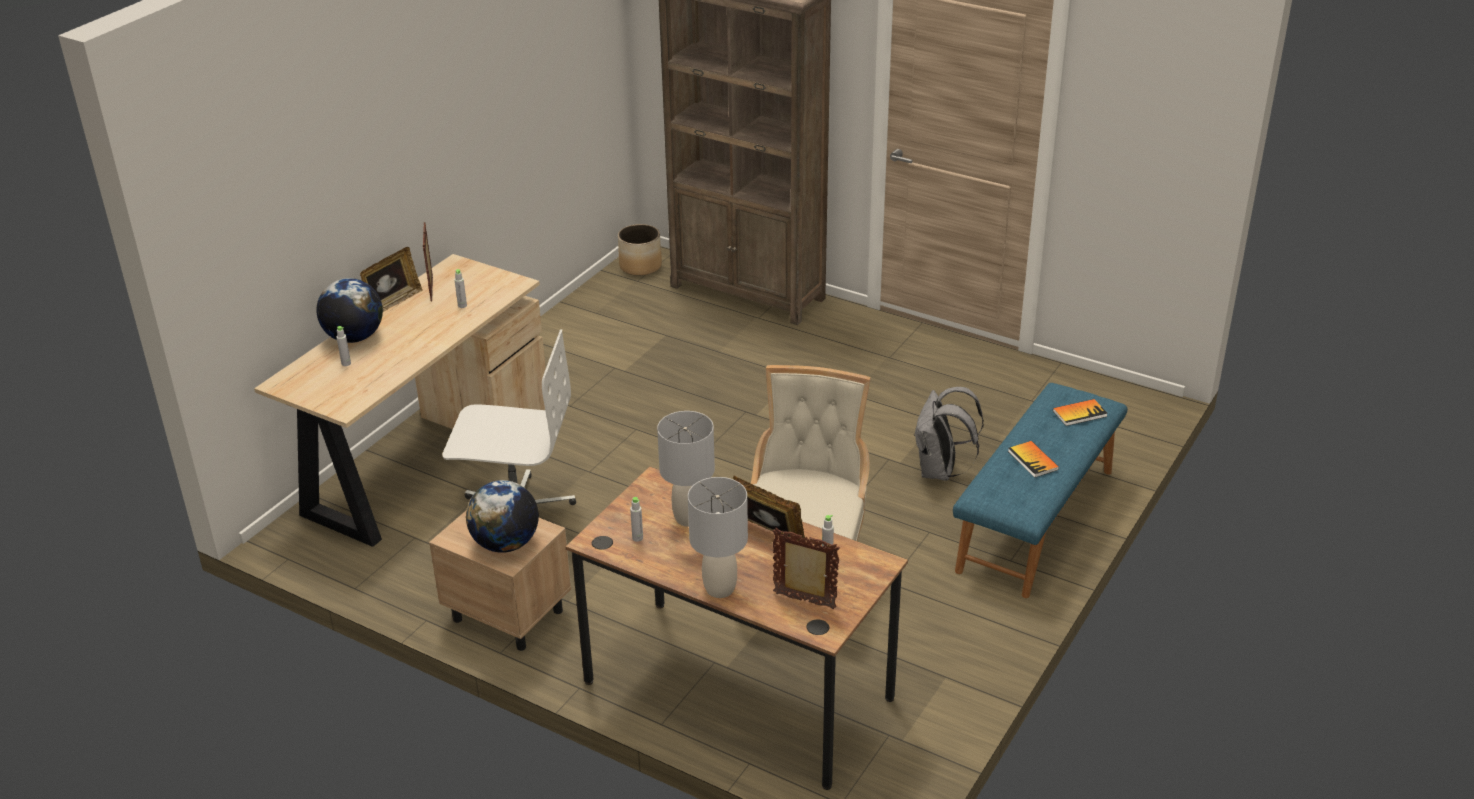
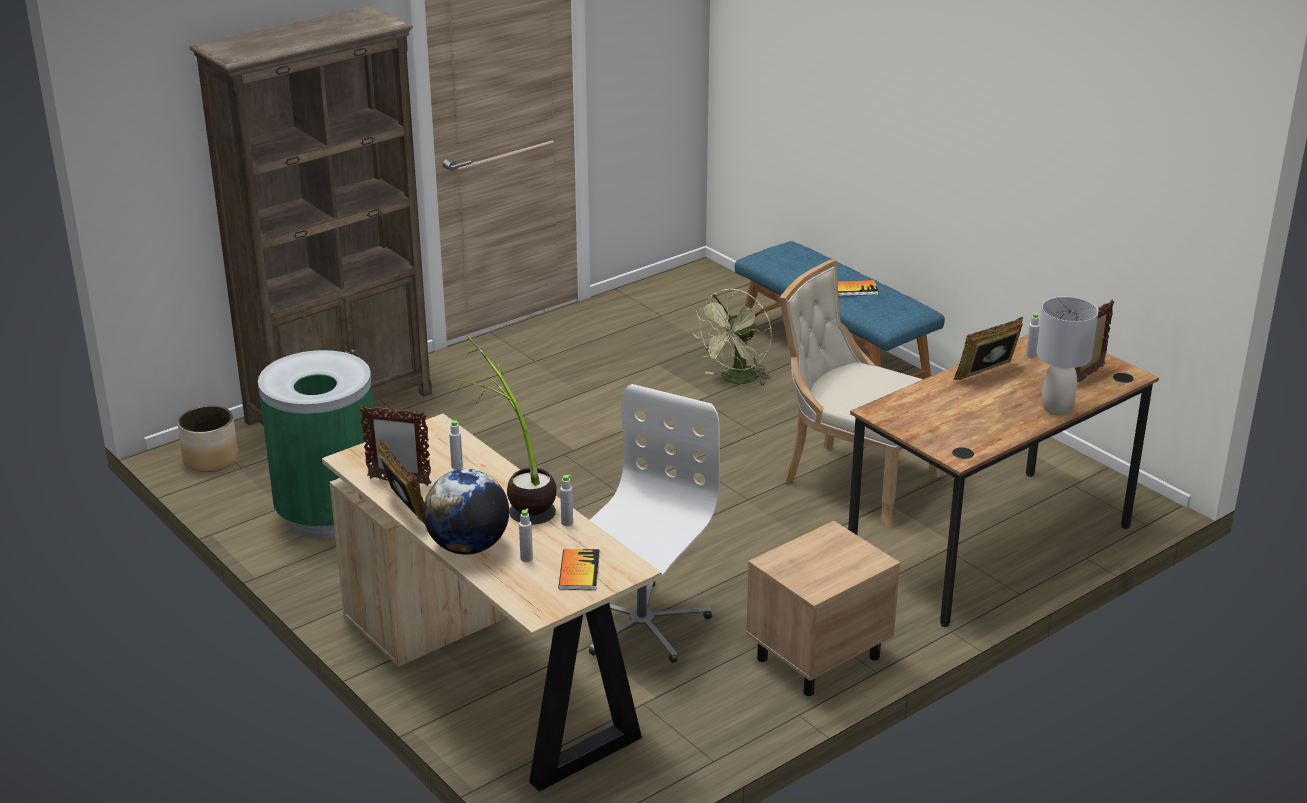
camera: 70 degrees left, 5 degrees down
(426, 339) = (515, 499): none -> potted plant
(505, 544) = (843, 558): globe -> none
(595, 333) = (329, 514): none -> green trash can
(637, 538) = (964, 434): grey bottle -> grey bottle (567, 523)
(688, 518) = (946, 405): grey table lamp -> none
(940, 471) = (736, 380): grey backpack -> green fan
(1079, 413) = (800, 256): book -> book (579, 571)

